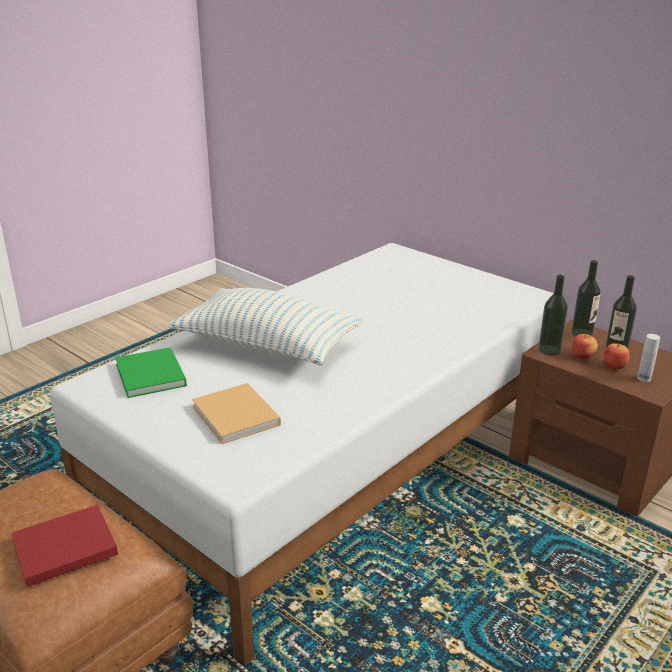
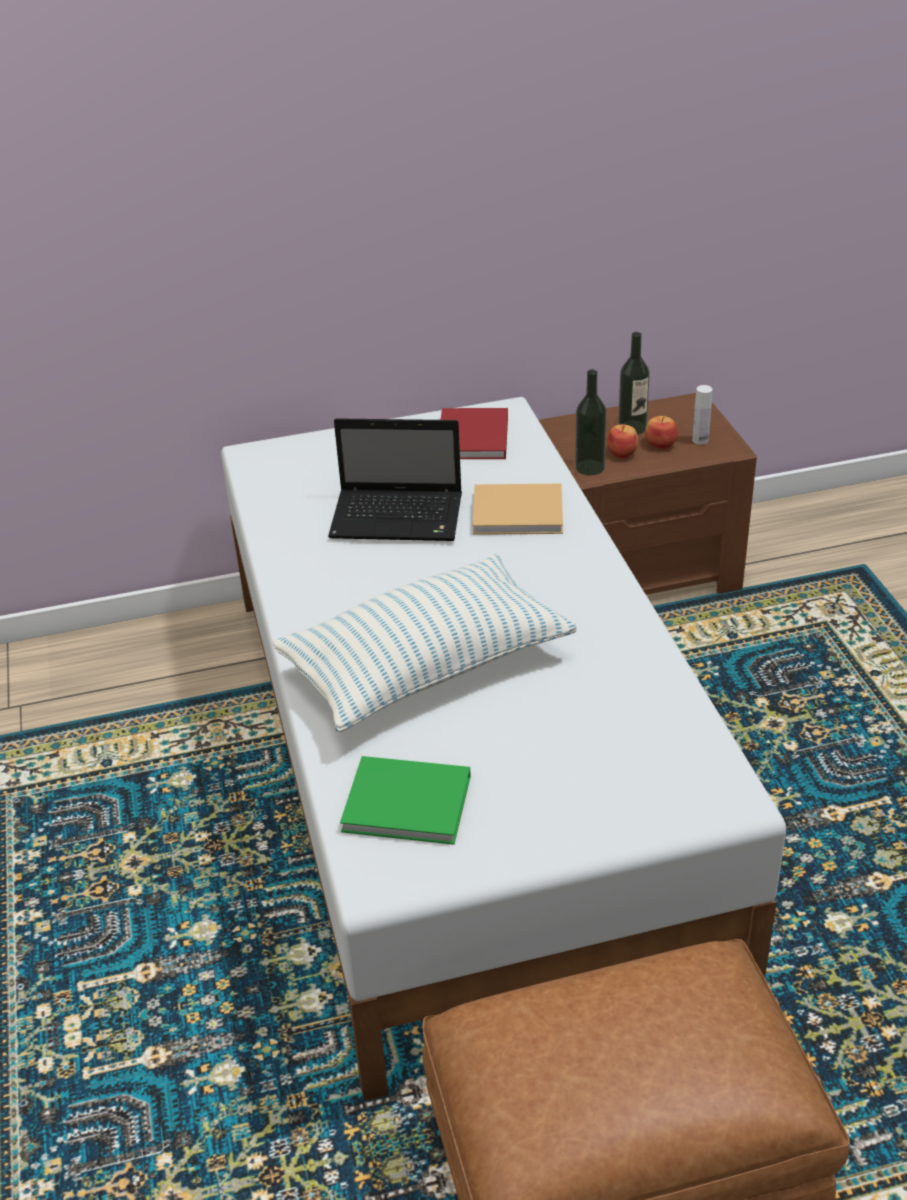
camera: 55 degrees left, 10 degrees up
(61, 548) = (683, 1028): red book -> red book (473, 439)
(237, 417) = (590, 754): beige book -> beige book (521, 513)
(390, 299) = (400, 517): none -> laptop
(582, 333) = (575, 429): bottle -> none

